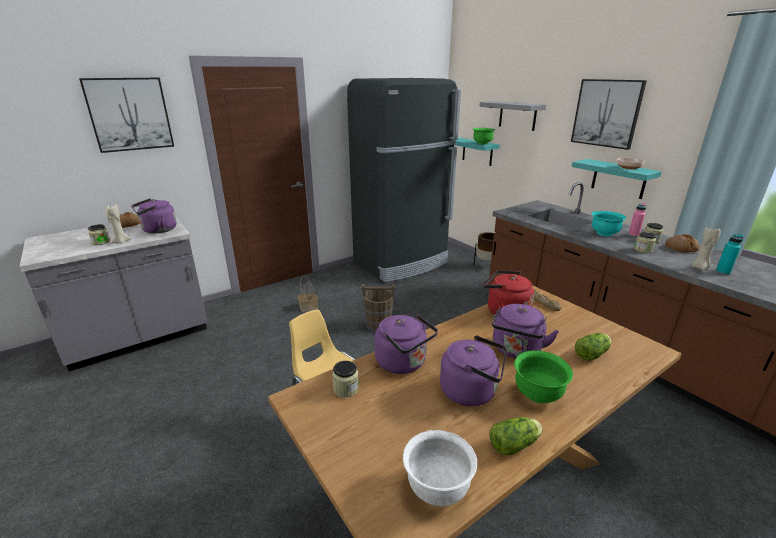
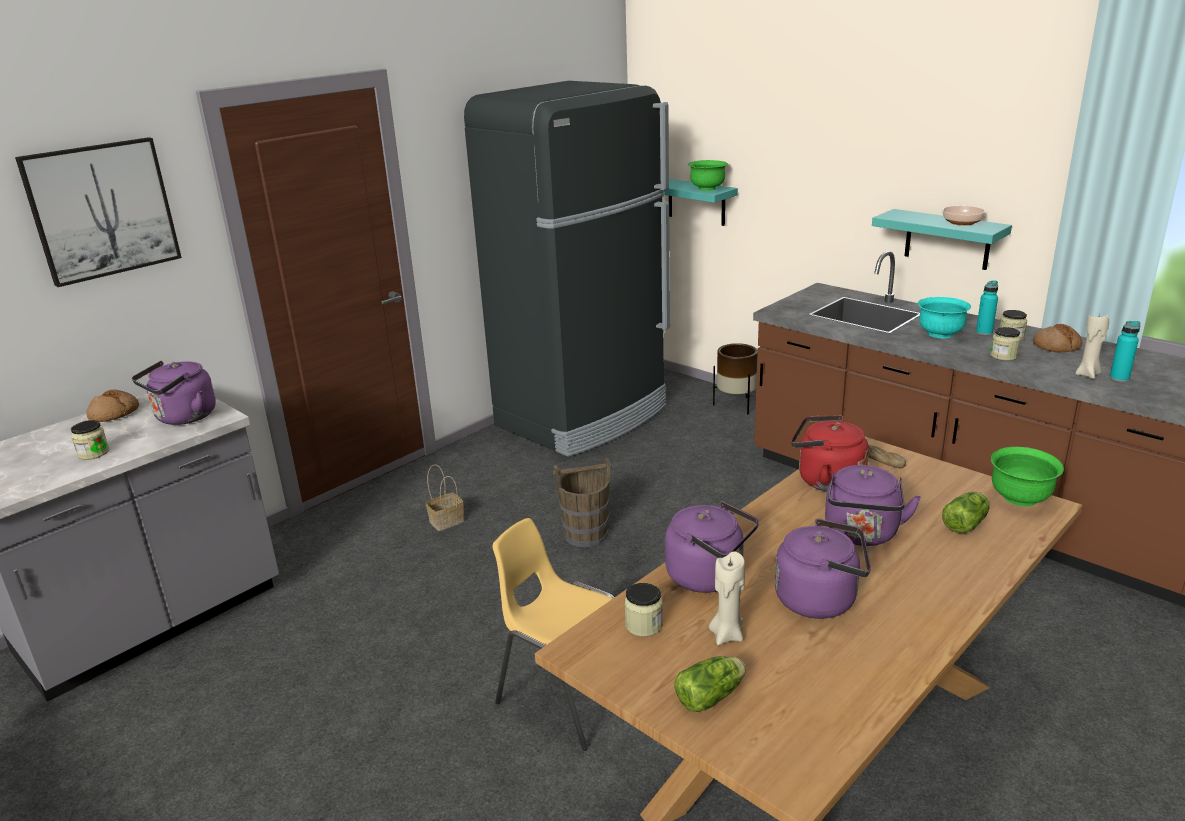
camera: 10 degrees left, 0 degrees up
(121, 242) = (131, 448): beige candle -> beige candle (727, 635)
(437, 488) = (823, 721): white bowl -> none
(515, 444) = (902, 654): lettuce -> lettuce (712, 696)
(517, 115) = (765, 138): grey shelf -> none
(537, 394) = (909, 589): green bowl -> green bowl (1020, 498)
(606, 113) = (916, 135): picture -> none
(633, 235) = (984, 332): pink bottle -> turquoise bottle

